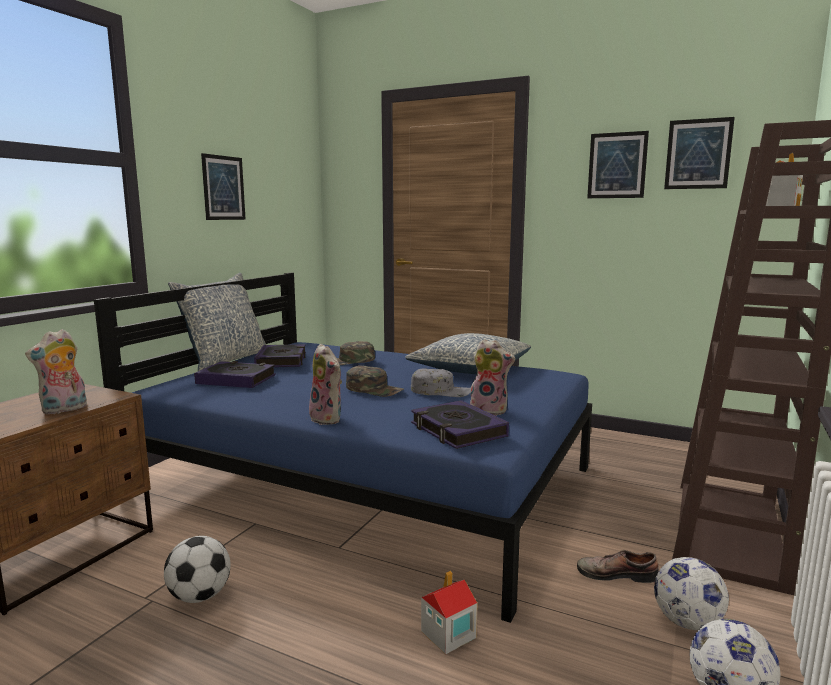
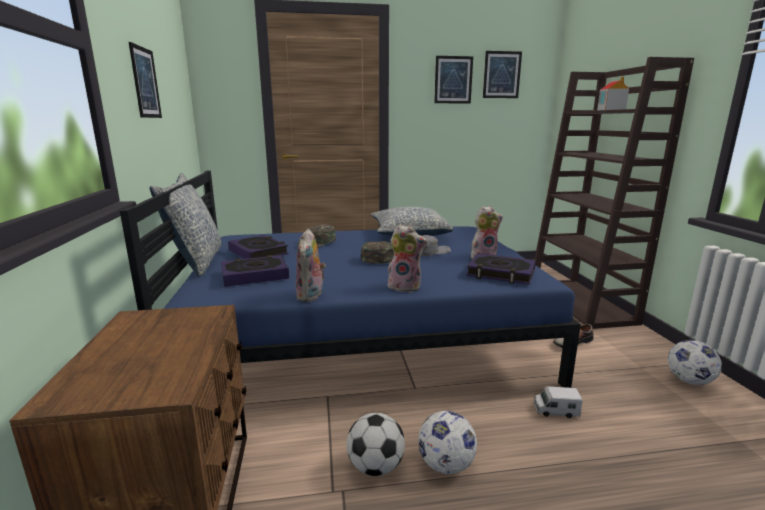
camera: 35 degrees left, 5 degrees up
(64, 410) = (192, 339): plush toy -> plush toy (311, 296)
(448, 635) = (555, 411): toy house -> toy truck
(686, 622) = (629, 354): football -> football (445, 465)

